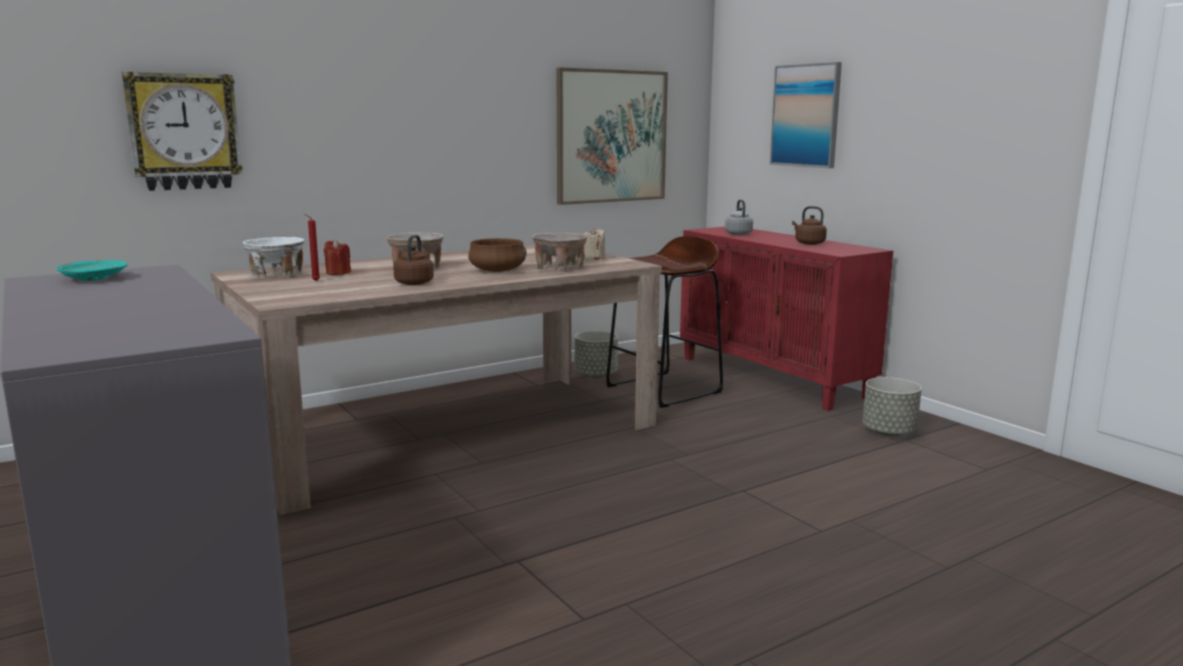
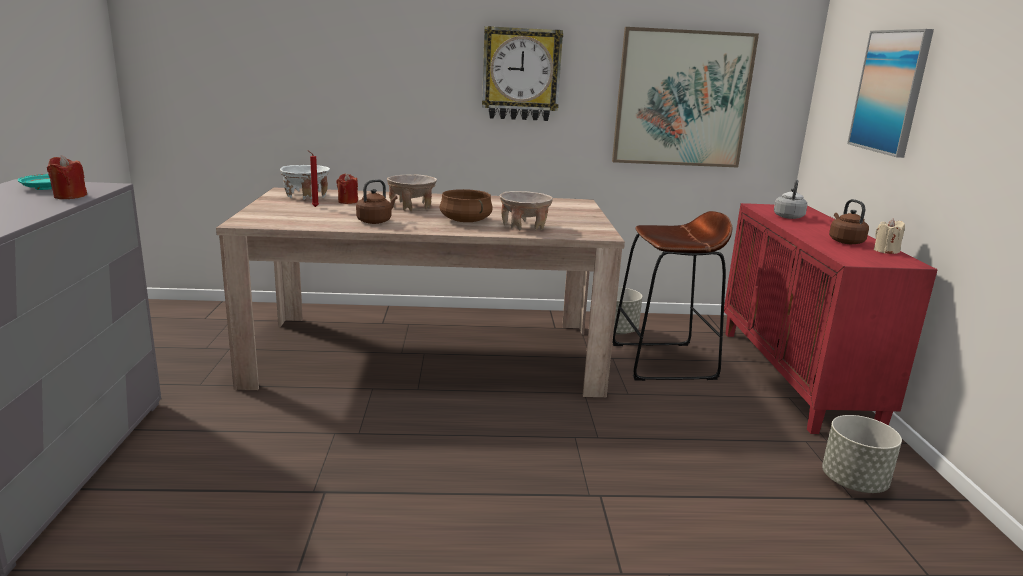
camera: 30 degrees right, 5 degrees up
(156, 280) = (69, 196): none -> red candle
(184, 132) = (278, 73): wall clock -> wall clock (521, 74)
(593, 258) = (579, 222): beige candle -> beige candle (885, 251)

